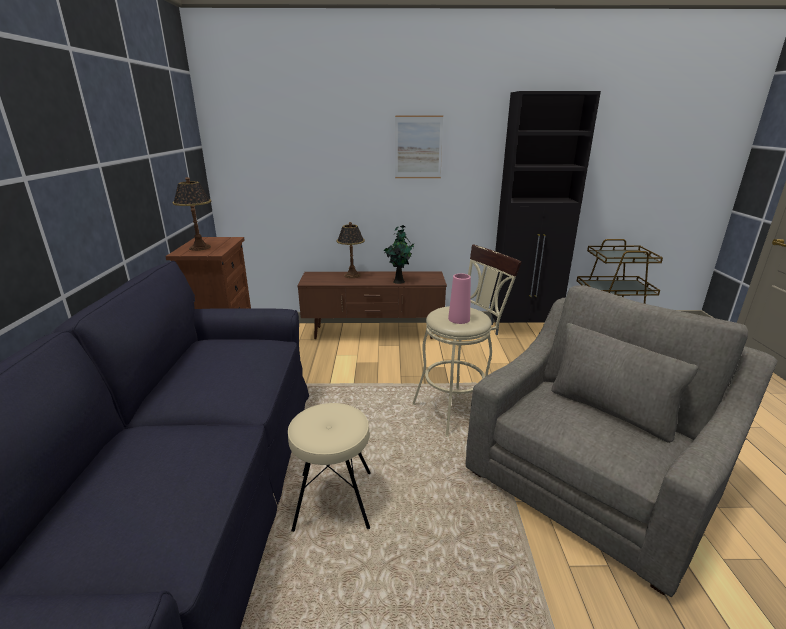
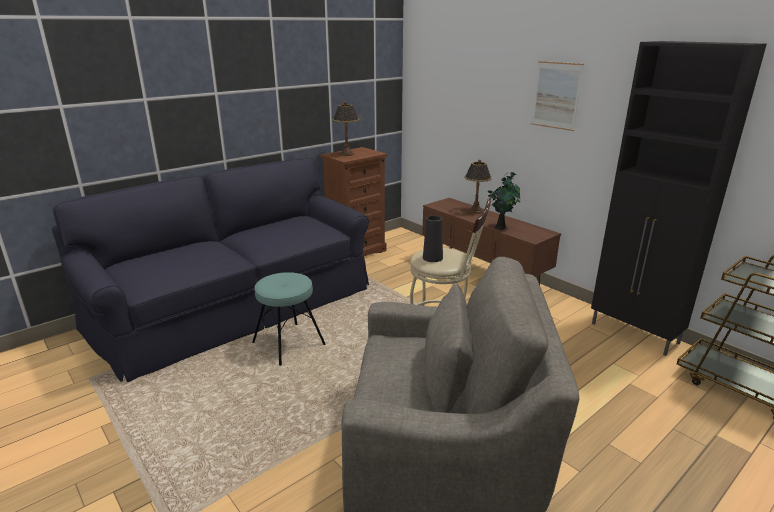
camera: 50 degrees right, 0 degrees up
(334, 500) = (289, 344): beige stool -> turquoise stool
(459, 319) = (432, 258): pink vase -> black vase

